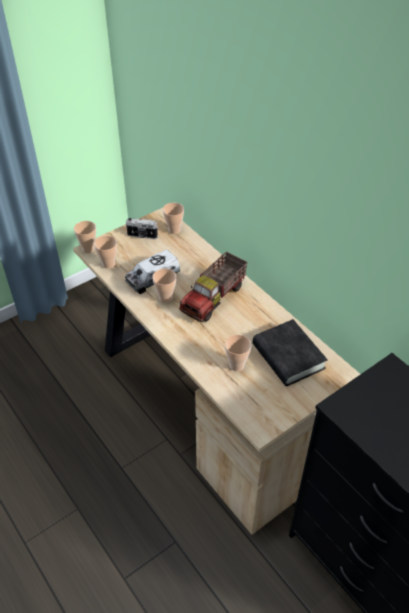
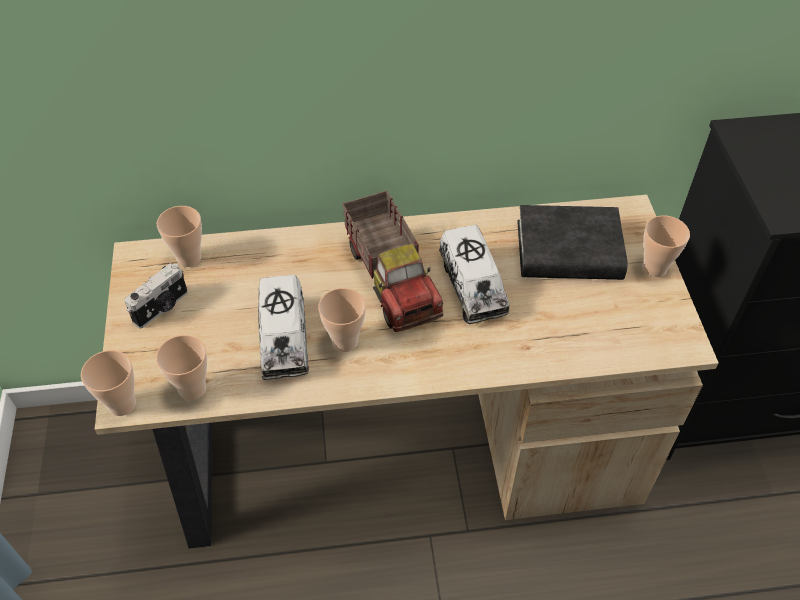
camera: 60 degrees left, 5 degrees up
(232, 328) = (472, 286): none -> toy truck
(236, 365) = (551, 316): cup -> cup (654, 268)

